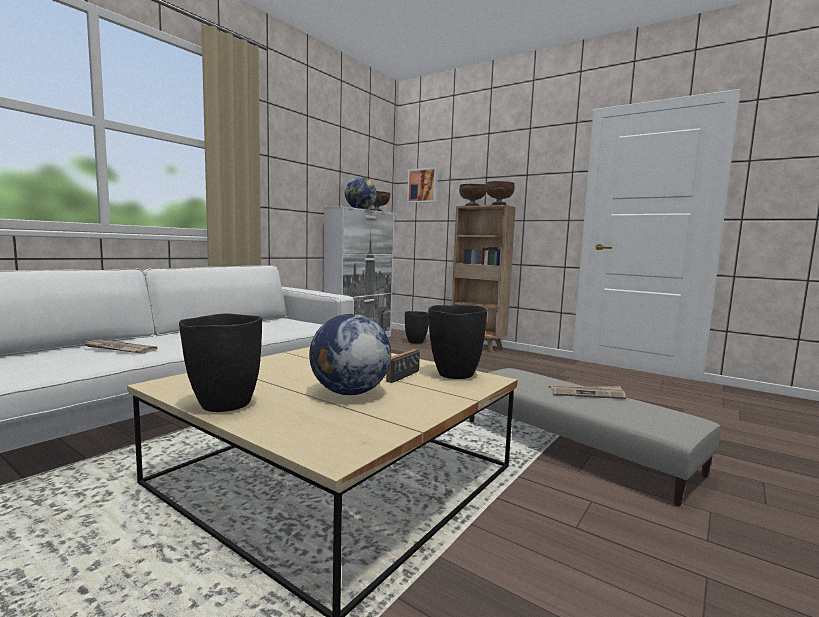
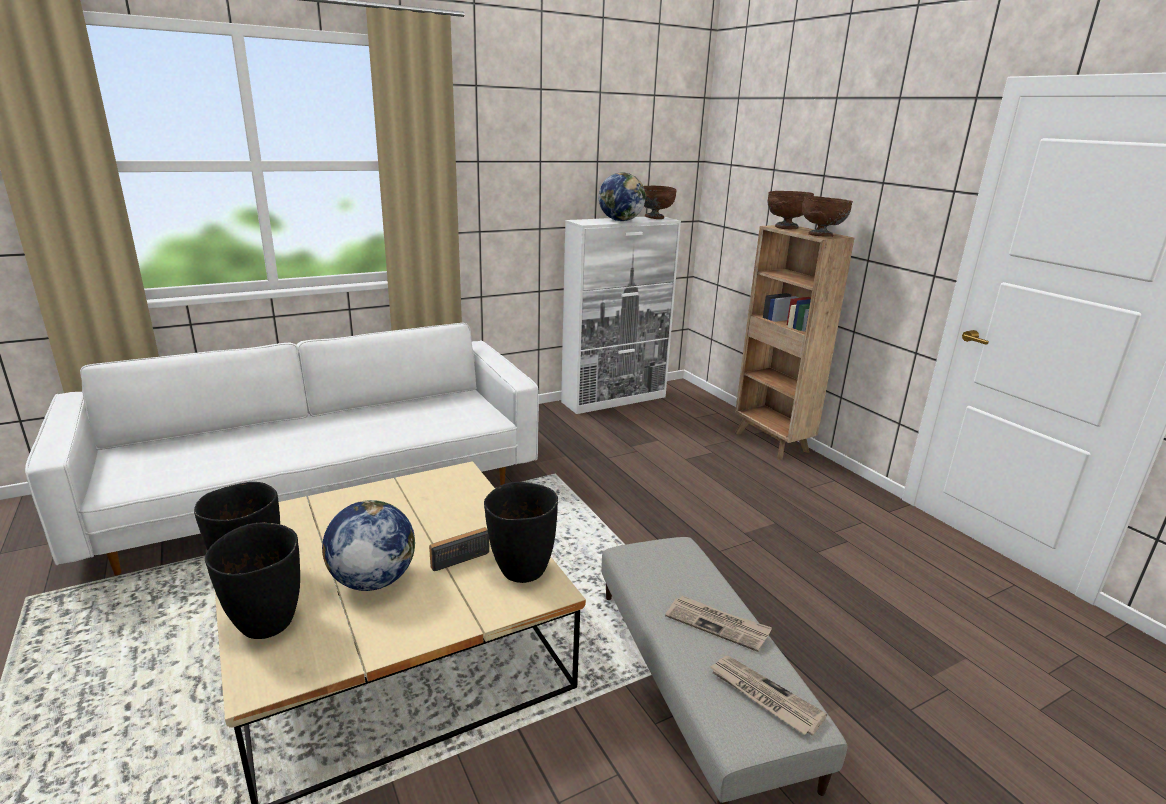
camera: 25 degrees right, 15 degrees up
(118, 349) = (252, 444): newspaper -> newspaper (763, 696)
(416, 342) = (689, 416): black vase -> black vase (267, 624)
(423, 185) = (737, 173): picture -> none

